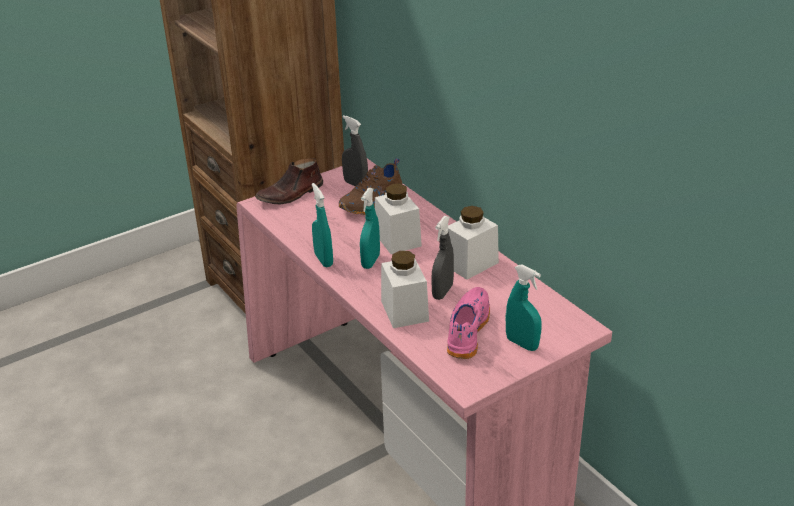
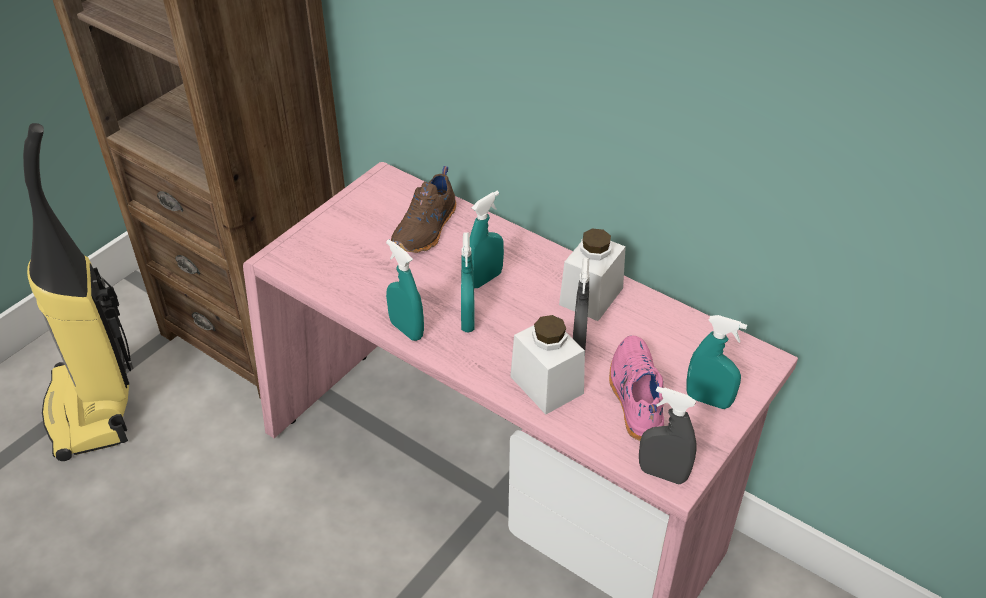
camera: 20 degrees left, 10 degrees up
(140, 318) = (94, 408): none -> vacuum cleaner
(291, 194) = (313, 237): brown shoe -> none
(355, 184) = (390, 205): grey spray bottle -> grey spray bottle (662, 474)
(397, 239) = (485, 279): white jar -> turquoise spray bottle

